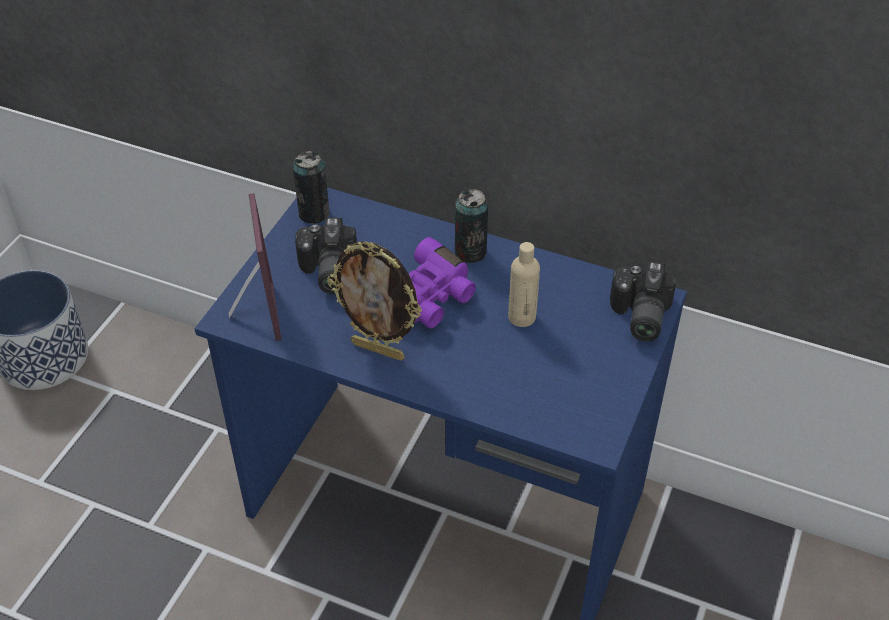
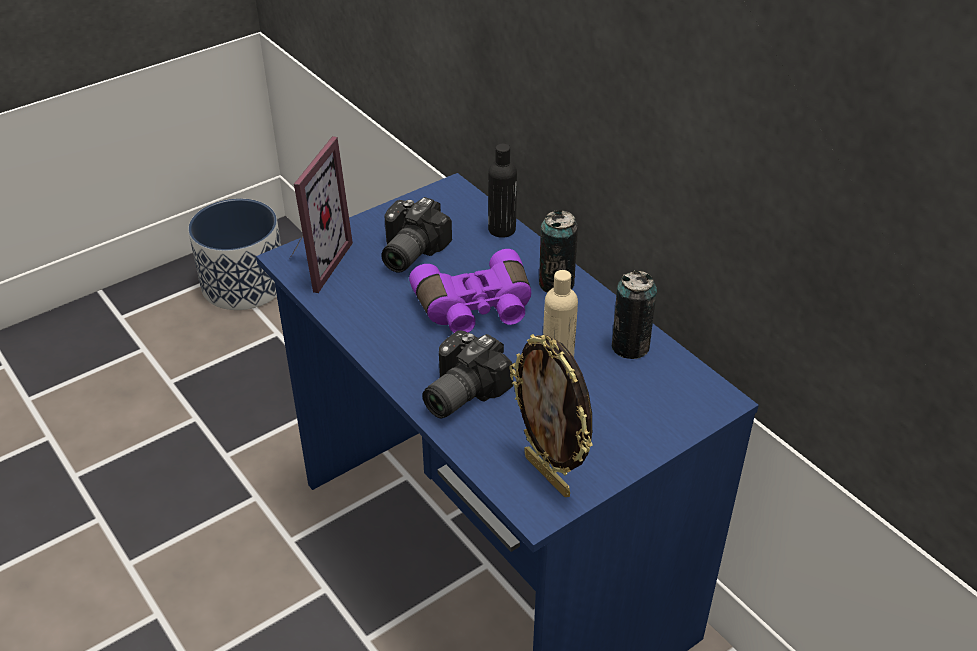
camera: 30 degrees right, 5 degrees down
(314, 213) = (438, 200): can -> can (630, 346)
(379, 350) = (396, 335): picture frame -> picture frame (549, 475)
(389, 221) = (502, 229): none -> black bottle
(638, 316) = (682, 407): camera -> camera (458, 392)

